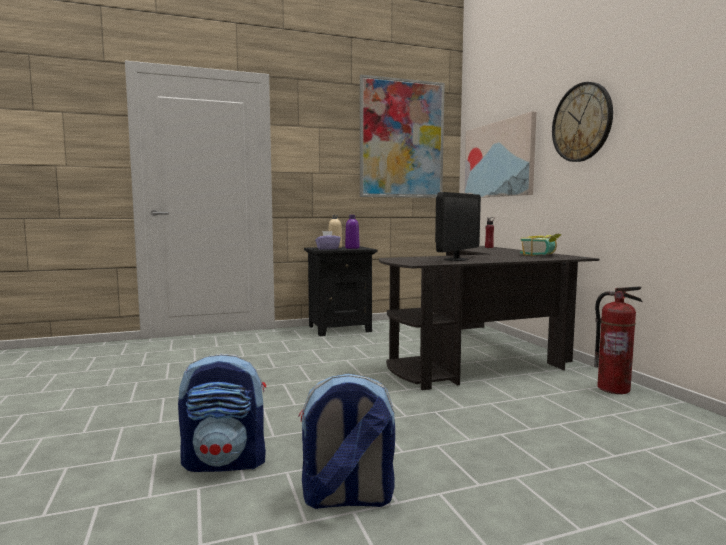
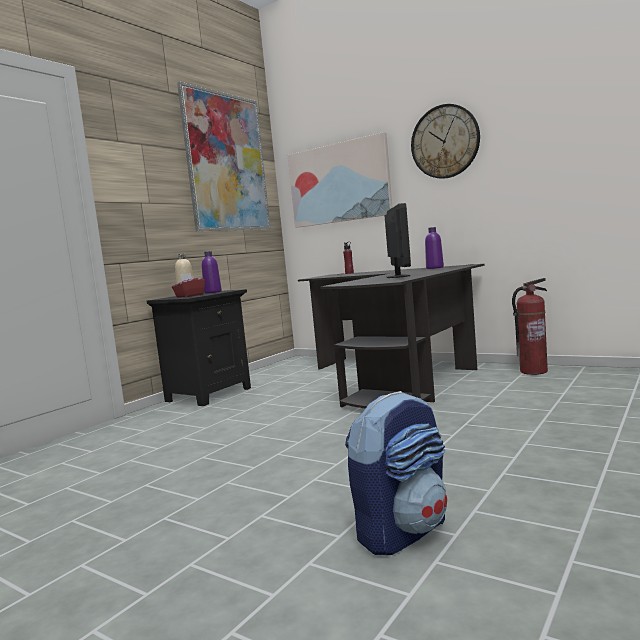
camera: 35 degrees left, 0 degrees up
(327, 249) = (189, 296): purple tissue box -> red tissue box
(347, 498) = (564, 502): backpack -> none
(542, 255) = (434, 268): book -> purple bottle

